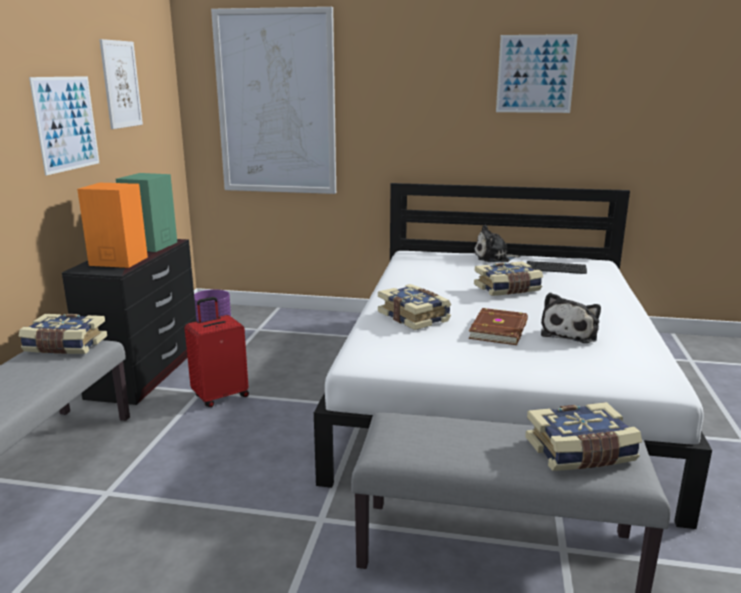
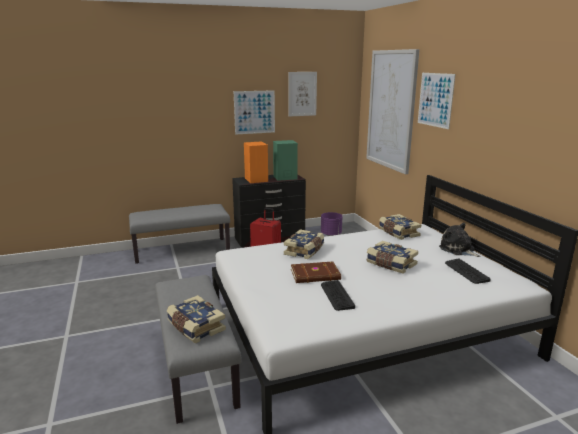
camera: 60 degrees right, 0 degrees up
(65, 346) = (209, 208): book -> book (398, 233)
(535, 74) = (522, 106): picture -> picture (435, 100)
(570, 333) = (337, 295): plush toy -> keyboard

